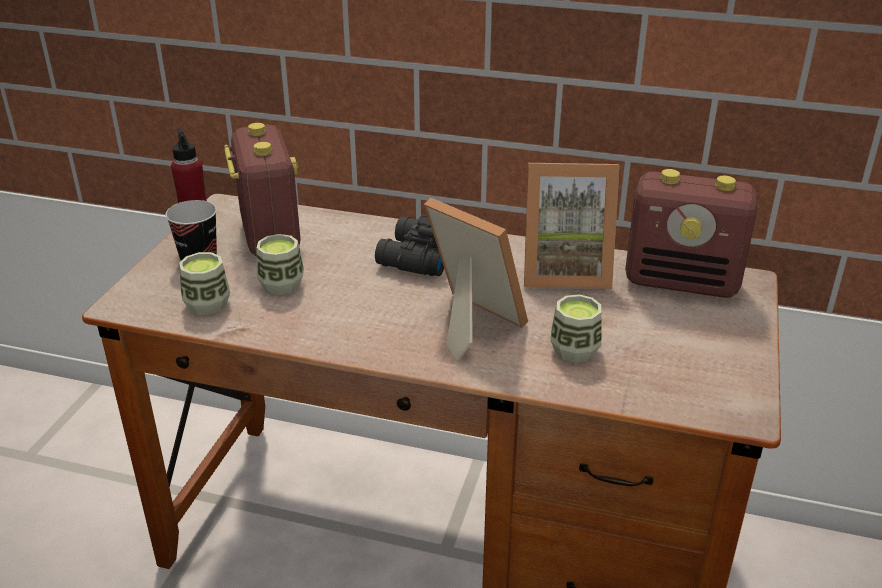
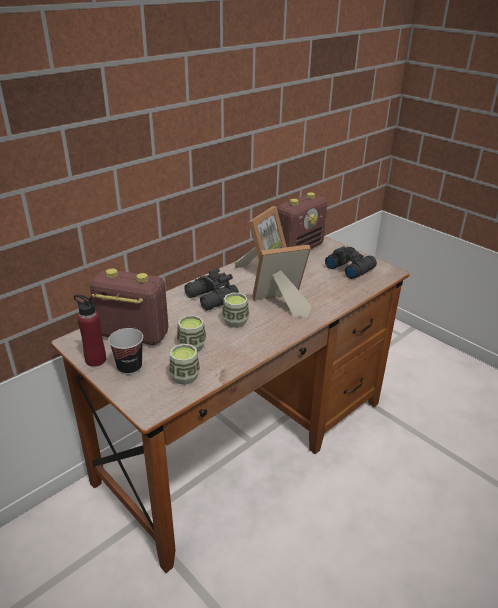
camera: 60 degrees left, 0 degrees up
(574, 350) = (324, 288): cup -> cup (235, 321)
(688, 357) = (349, 268): none -> black binoculars

